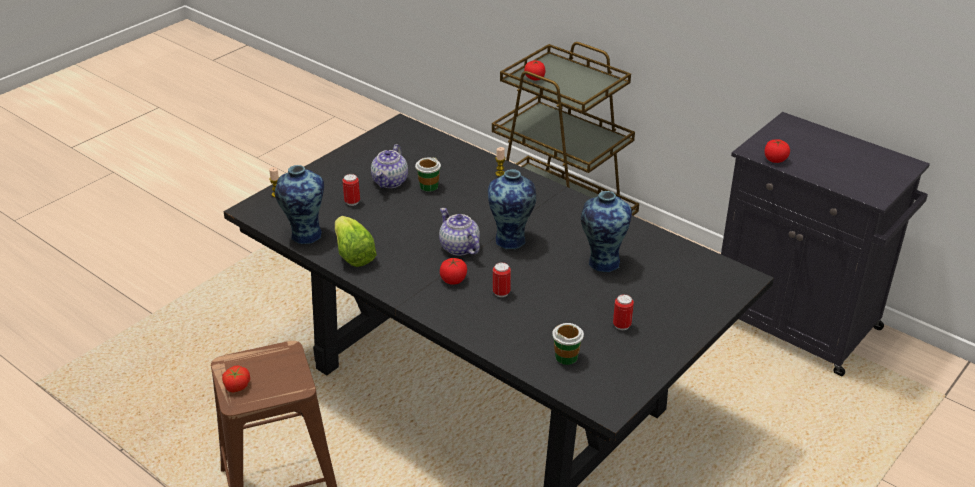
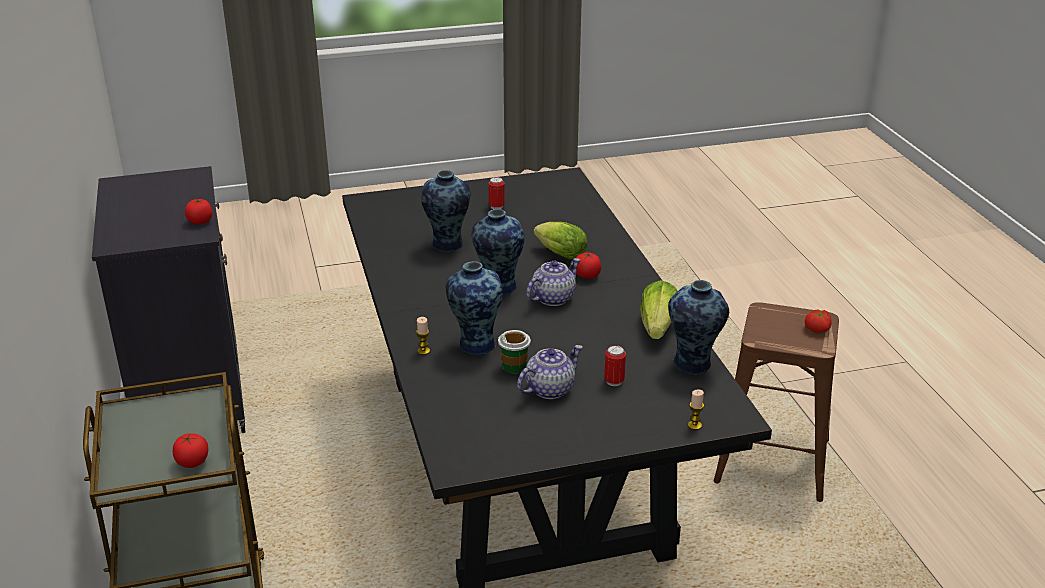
camera: 145 degrees left, 5 degrees down
(458, 247) = (553, 298): teapot -> teapot turned 135 degrees counterclockwise
(472, 191) = (475, 344): none -> vase
(501, 293) = (558, 254): can -> lettuce
(566, 357) = (560, 204): cup -> none

